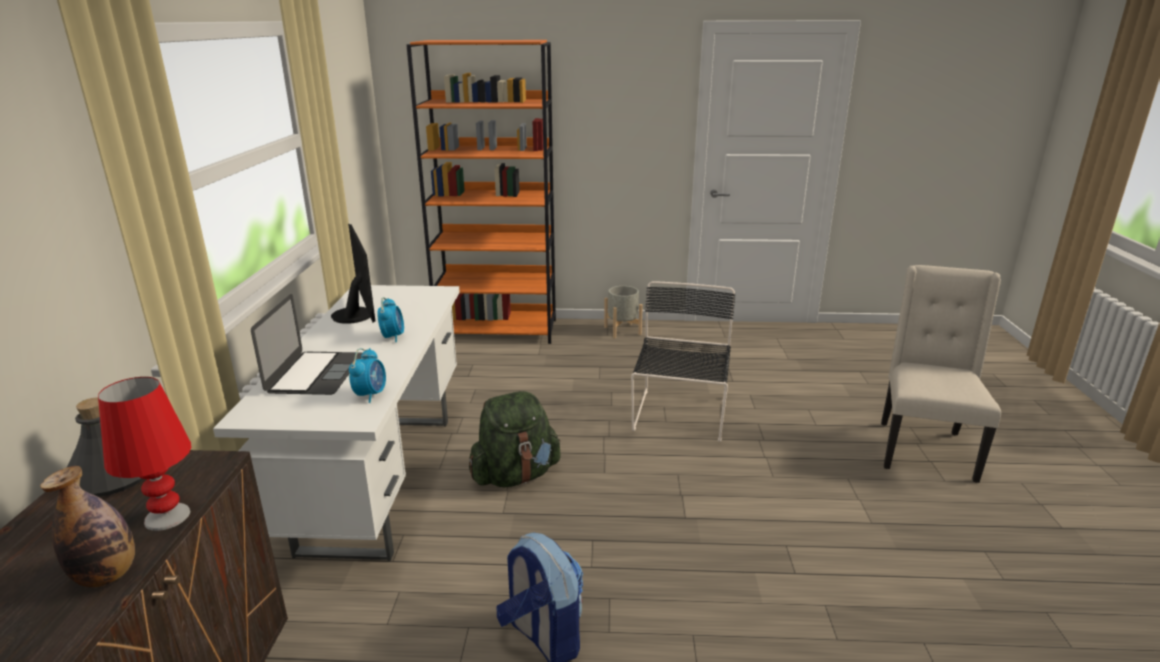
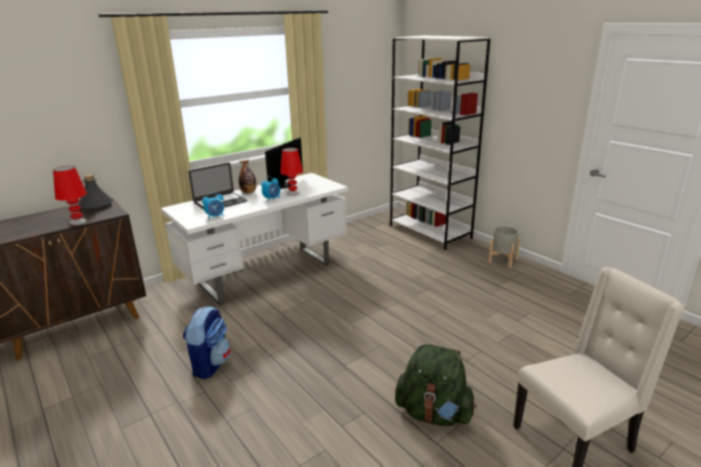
camera: 50 degrees right, 0 degrees up
(107, 575) = (42, 229): bottle -> bottle (248, 192)
(404, 319) = (293, 193): none -> red table lamp
(498, 330) = (430, 232): orange bookcase -> white bookcase
(515, 475) = (312, 301): green backpack -> green backpack (434, 413)
(679, 417) = (440, 321): black chair -> none

